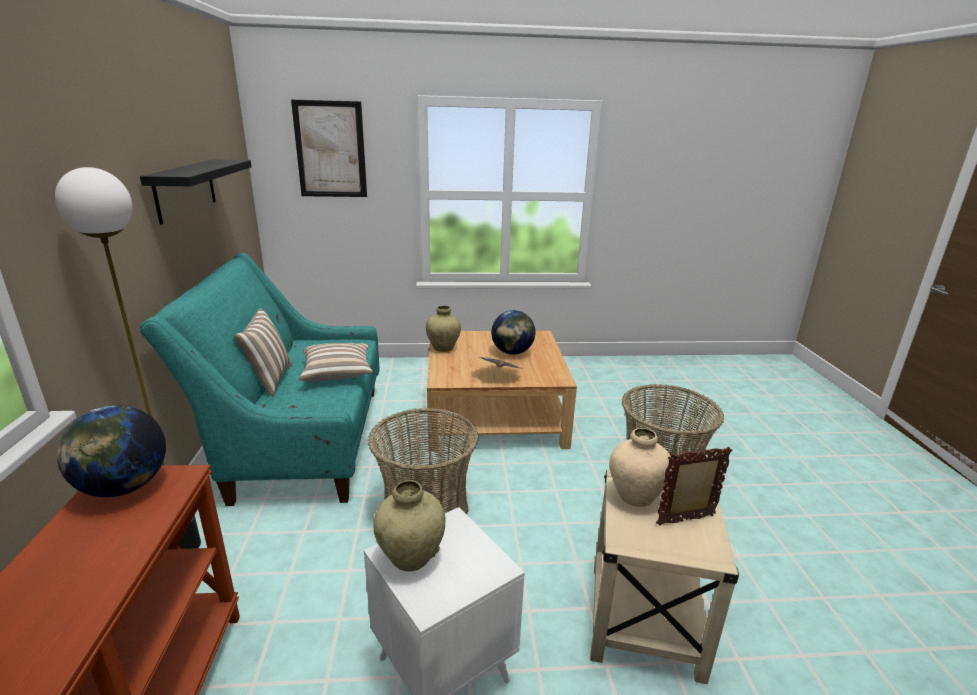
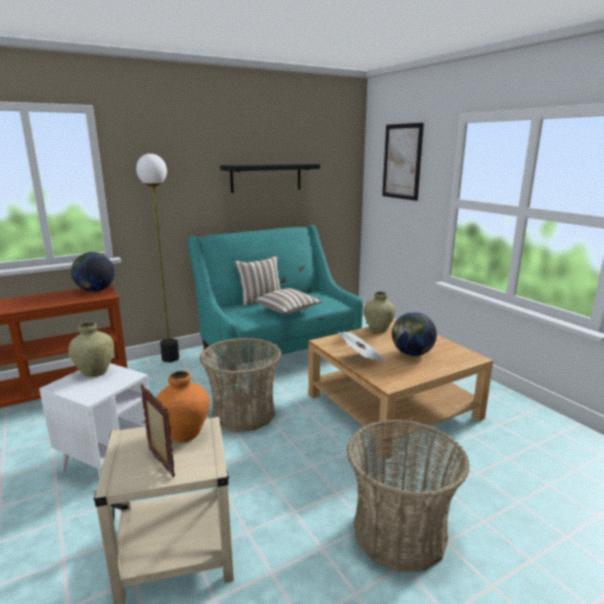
camera: 65 degrees right, 5 degrees down
(635, 497) = (185, 434): beige vase -> orange vase

